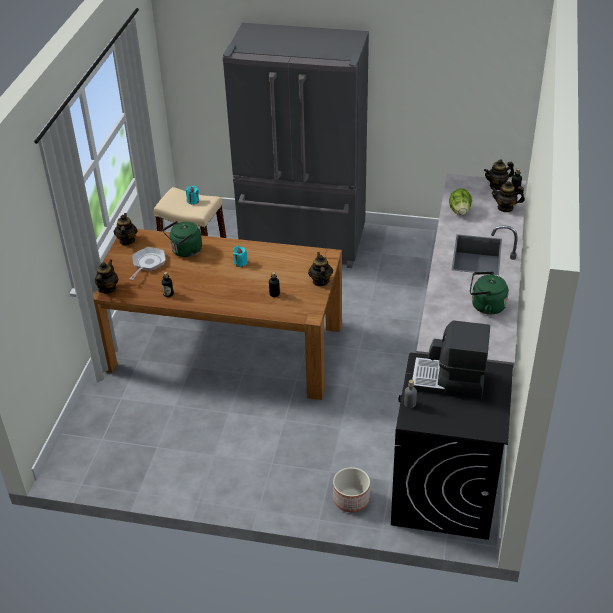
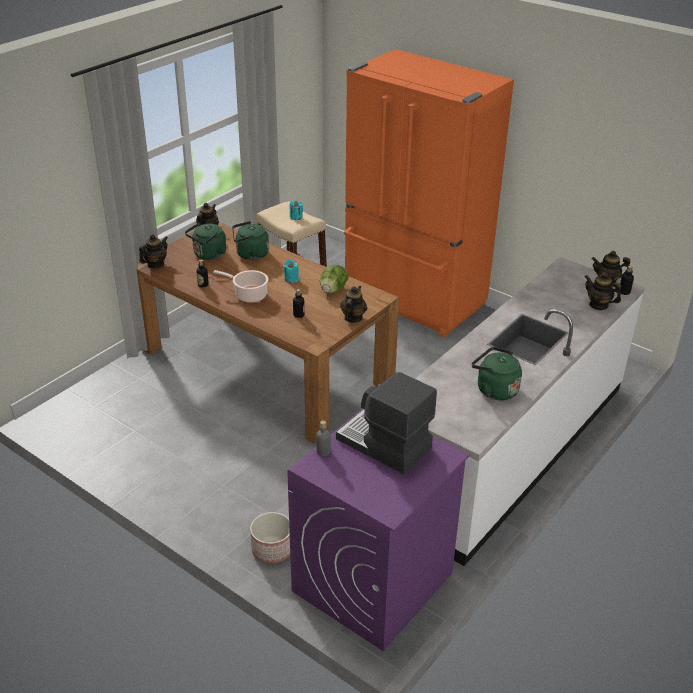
camera: 25 degrees right, 5 degrees down
(148, 264) = (208, 255): frying pan -> green kettle
(216, 290) = (248, 295): none -> cooking pot
(303, 243) = (413, 300): grey fridge -> orange fridge
(444, 492) = (372, 583): black washing machine -> purple washing machine
(459, 211) = (544, 294): lettuce -> lettuce (333, 290)

